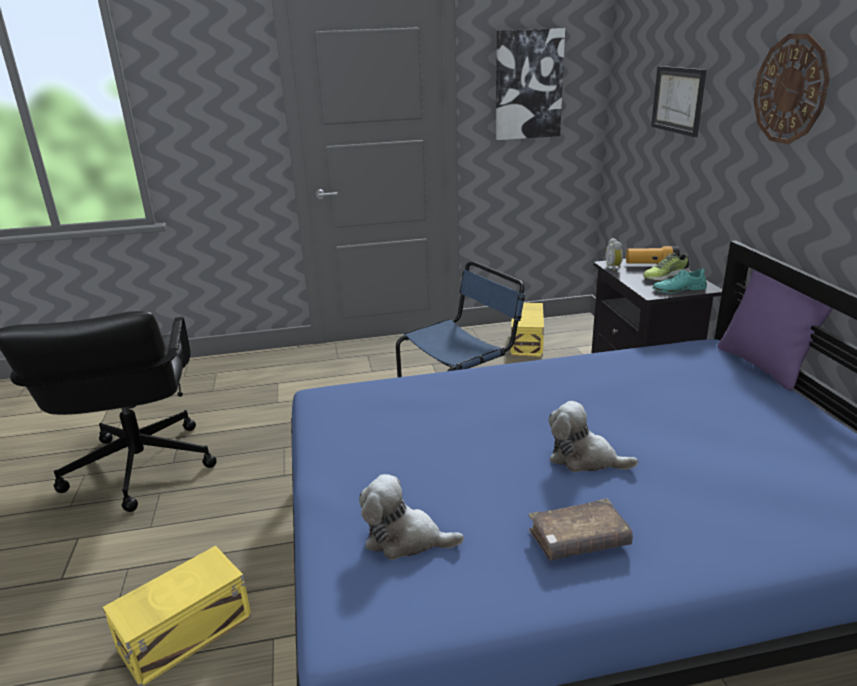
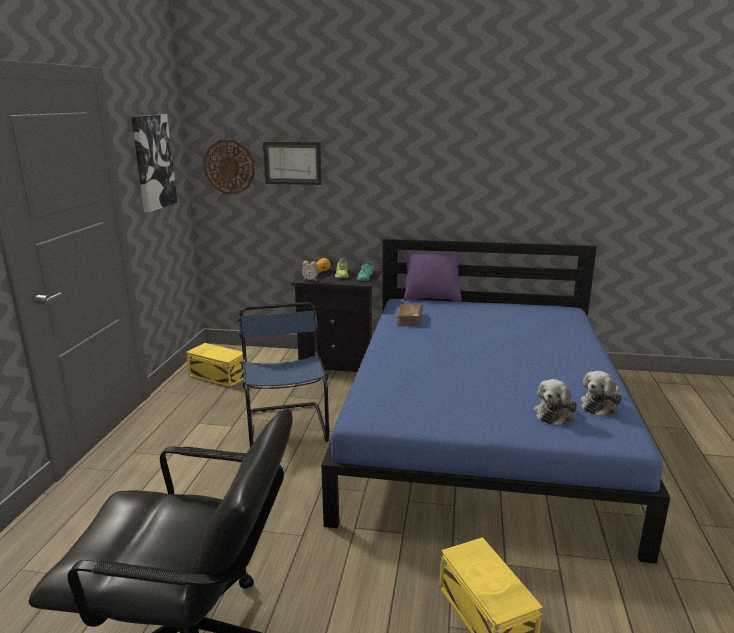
camera: 70 degrees left, 5 degrees down
(578, 540) = (567, 371): brown book -> brown book (409, 319)
(584, 459) = (498, 354): plush toy -> plush toy (600, 405)
(790, 89) = (401, 149): wall clock -> wall clock (229, 167)

